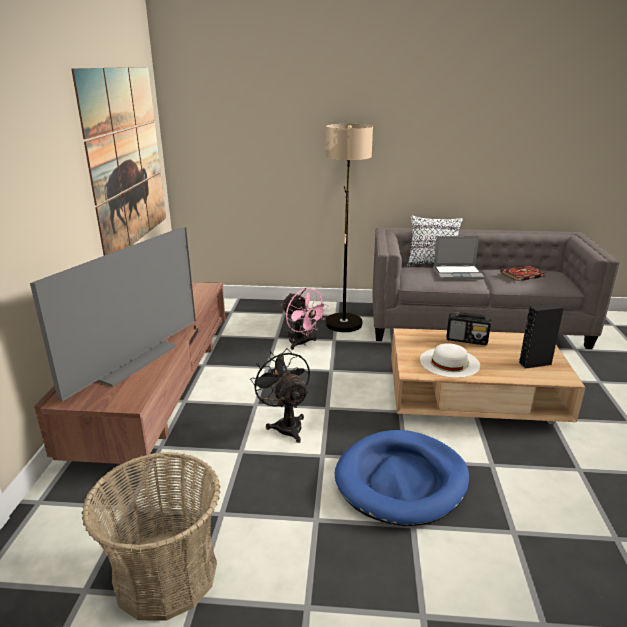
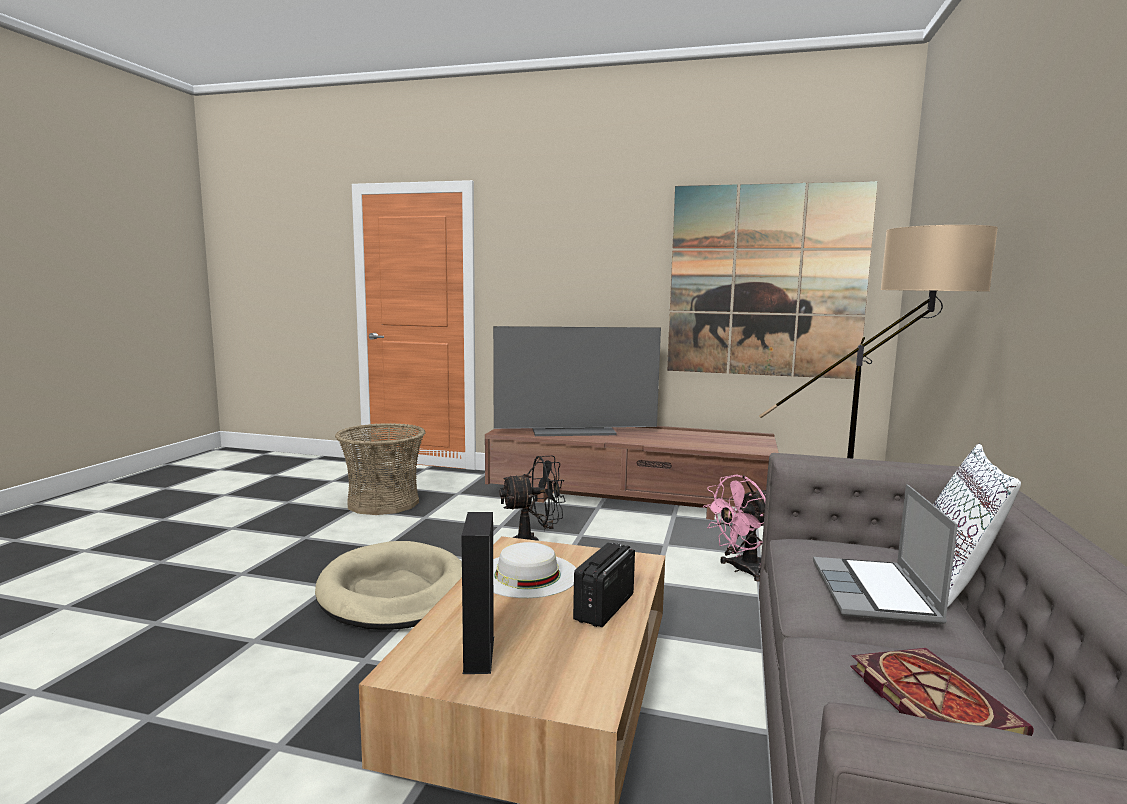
camera: 100 degrees right, 15 degrees down
(131, 359) = (574, 431): television -> television turned 45 degrees counterclockwise
(401, 480) = (394, 592): blue dog bed -> beige dog bed

